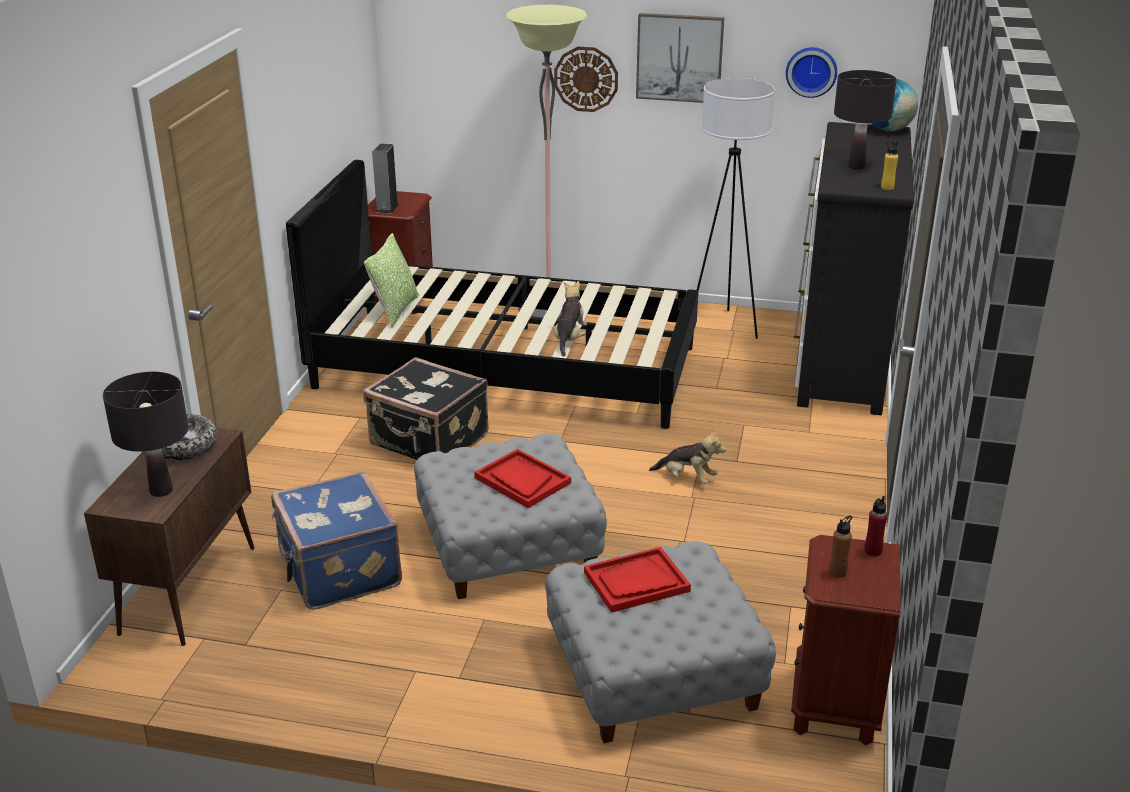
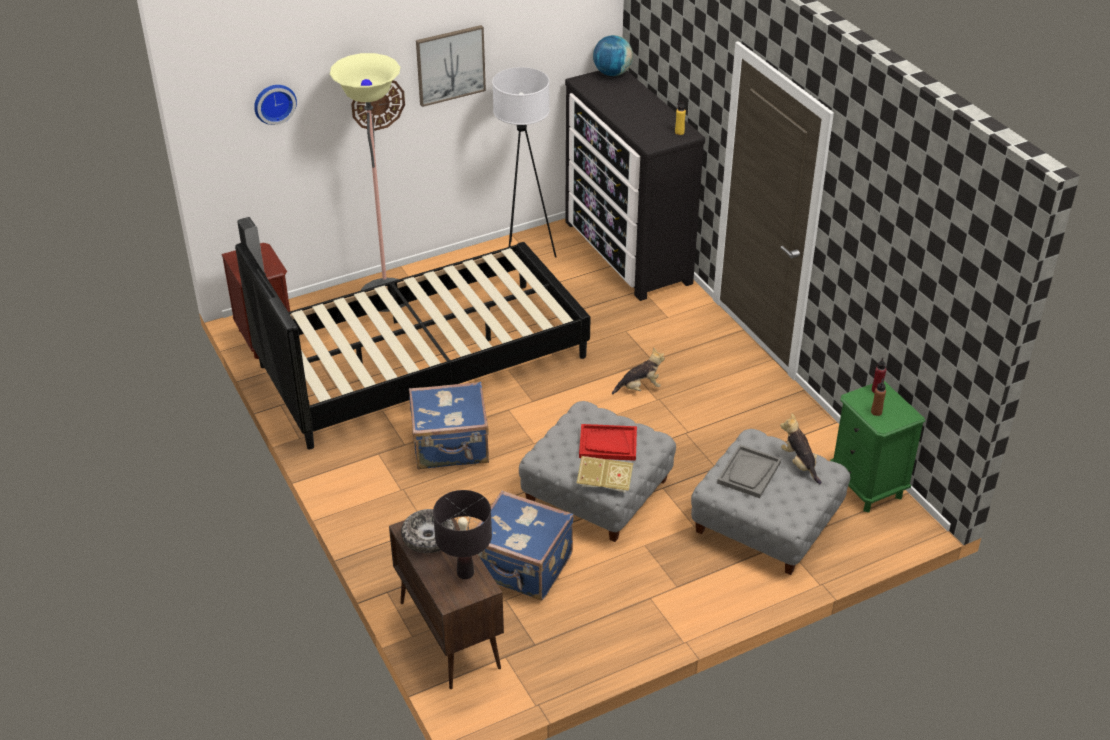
camera: 40 degrees left, 10 degrees up
(395, 310) = (342, 356): pillow -> none
(428, 441) = (451, 447): black suitcase -> blue suitcase
(464, 512) = (605, 483): none -> book
(569, 339) = (495, 323): plush toy -> plush toy (799, 464)
(636, 582) = (749, 473): red tray -> grey tray
(811, 71) = (548, 45): wall clock -> wall clock (274, 103)
(835, 705) = (866, 486): brown nightstand -> green nightstand
(856, 166) = (638, 119): black table lamp -> none

